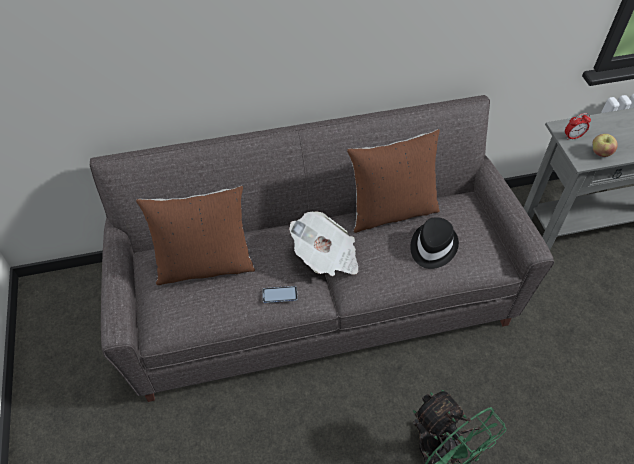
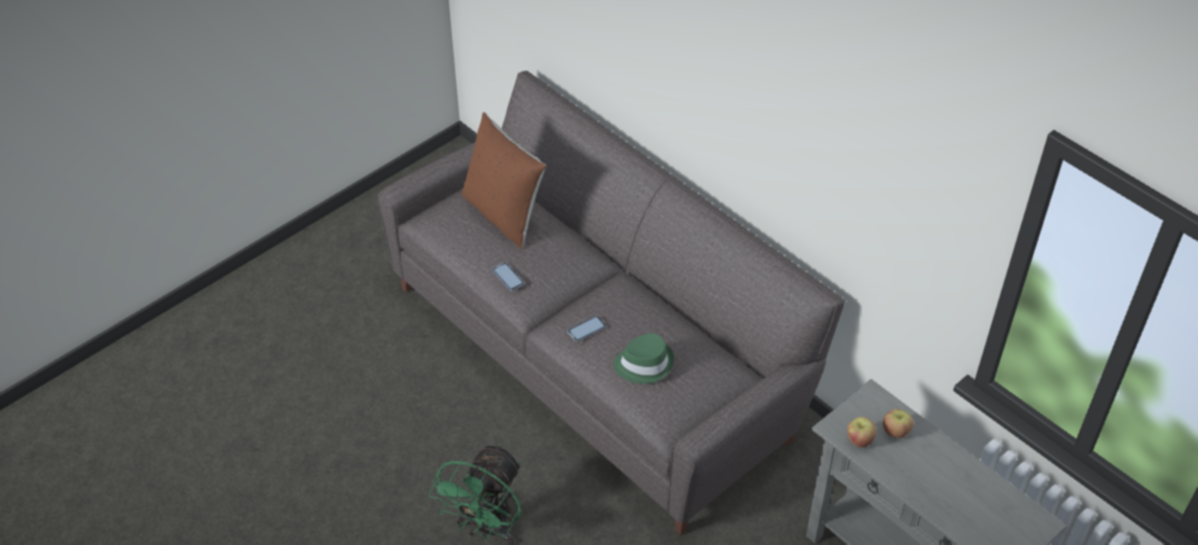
camera: 60 degrees right, 5 degrees down
(326, 257) = (574, 291): newspaper -> none
(373, 267) = (586, 329): none -> phone
(391, 210) = (669, 317): brown pillow -> none
(432, 247) = (644, 363): black hat -> green hat
(573, 137) = (866, 409): alarm clock -> none
(600, 132) = (896, 431): none -> apple

